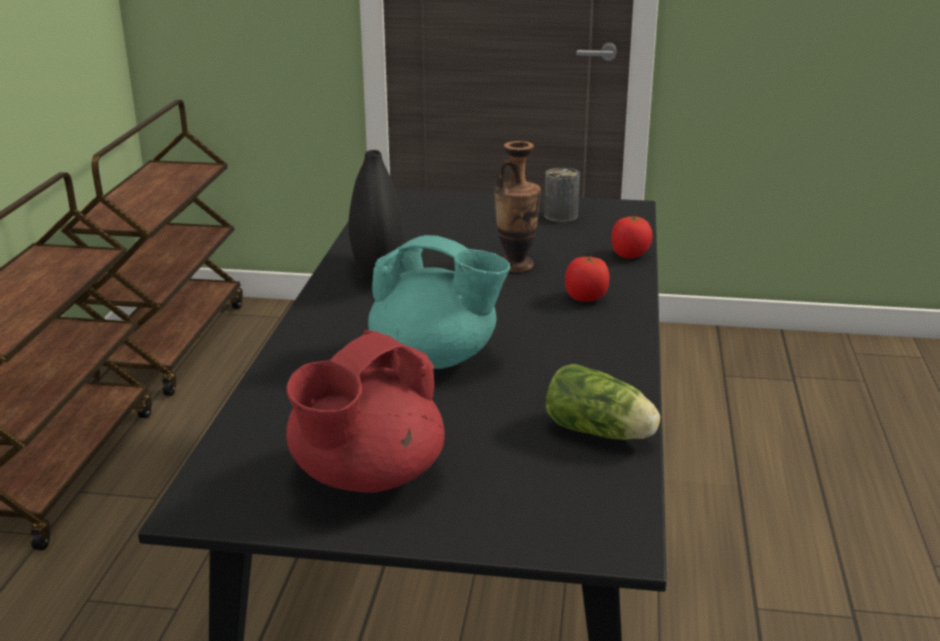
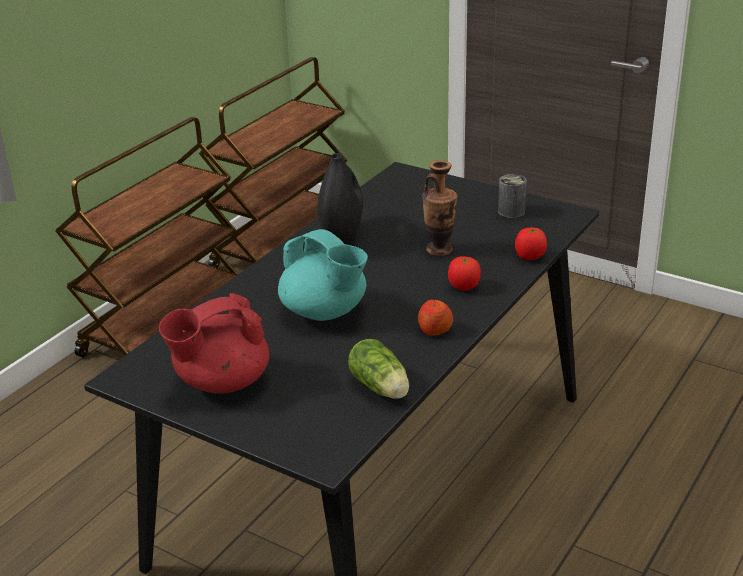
camera: 25 degrees right, 5 degrees up
(599, 351) = (434, 330): none -> apple

